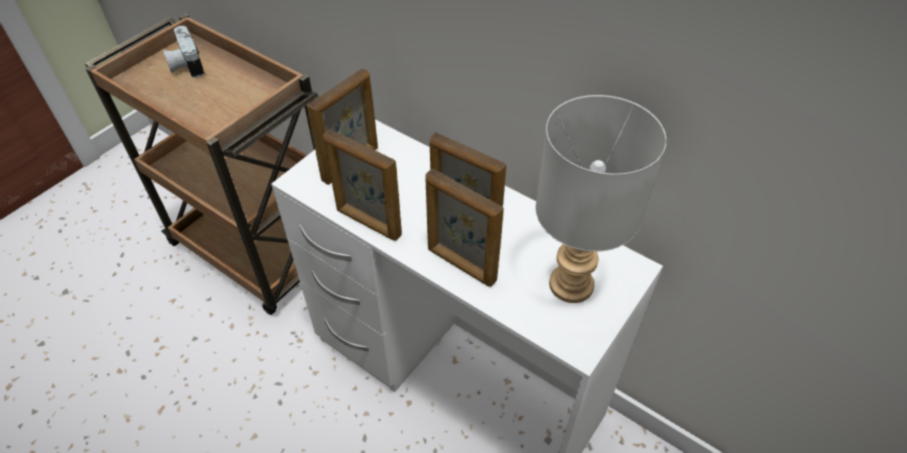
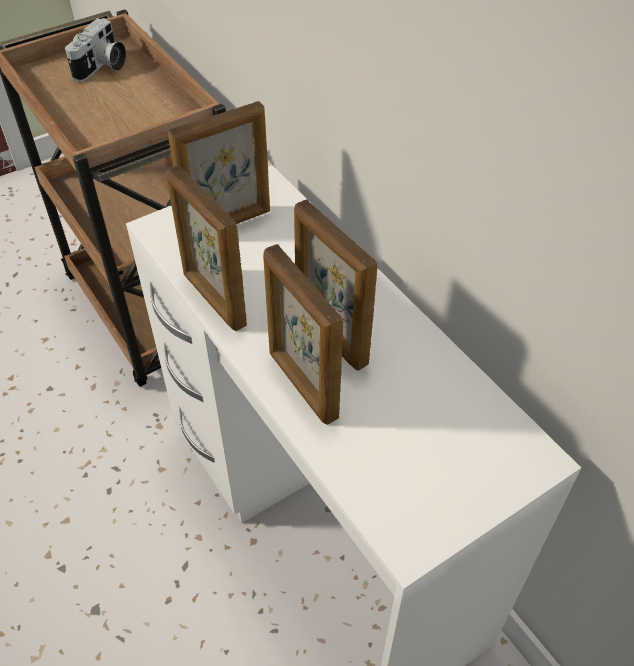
camera: 20 degrees right, 0 degrees up
(185, 65) = (102, 67): camera -> camera turned 150 degrees counterclockwise
(570, 283) = (435, 452): grey table lamp -> none

